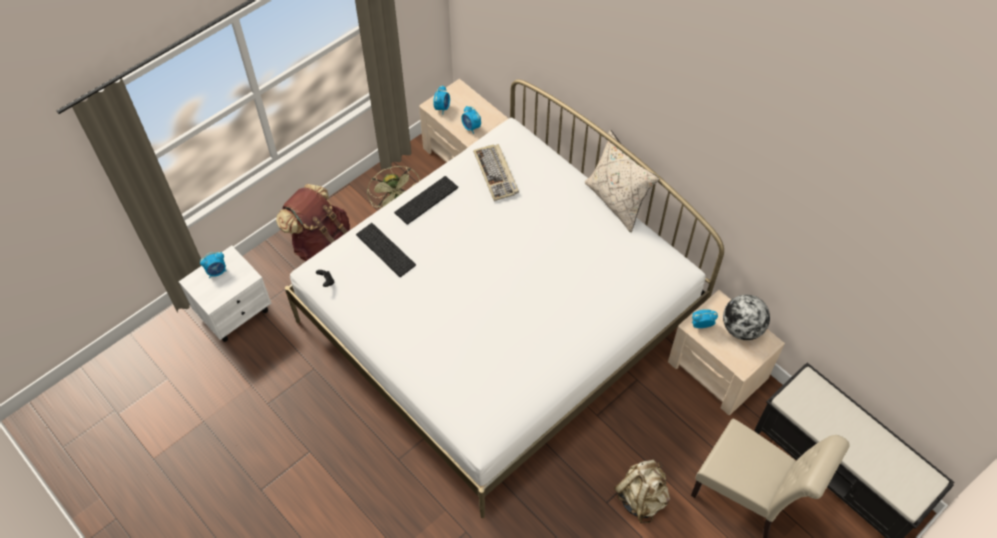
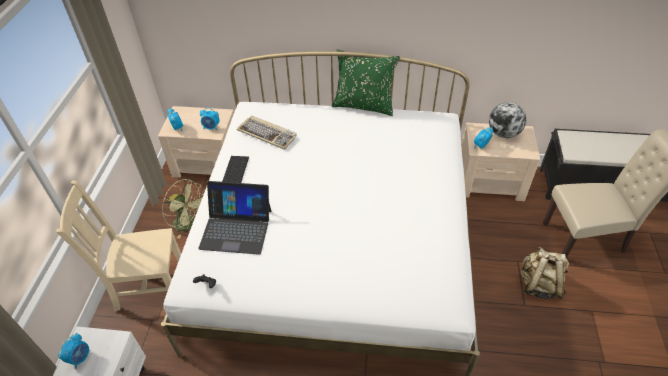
camera: 40 degrees left, 10 degrees down
(321, 243) = (147, 285): brown backpack -> beige chair
(387, 249) = (236, 228): keyboard -> laptop
(617, 201) = (364, 105): beige pillow -> green pillow

